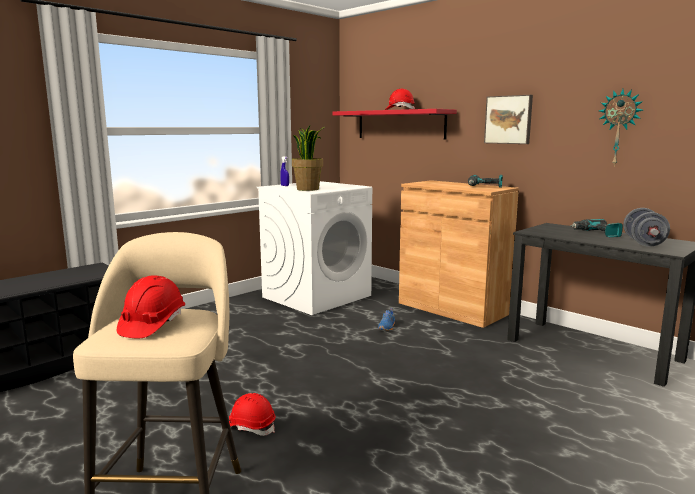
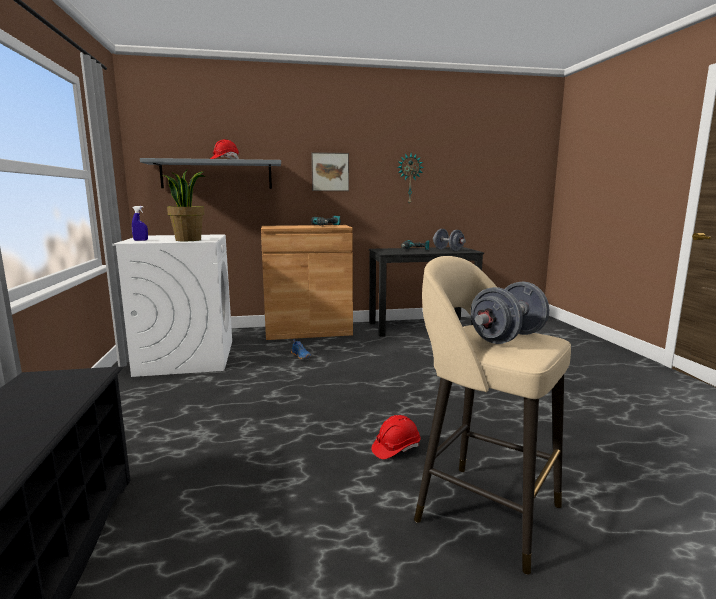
camera: 55 degrees left, 0 degrees up
(152, 325) = (507, 338): red hard hat -> grey dumbbell
(400, 124) = (216, 175): red shelf -> grey shelf

